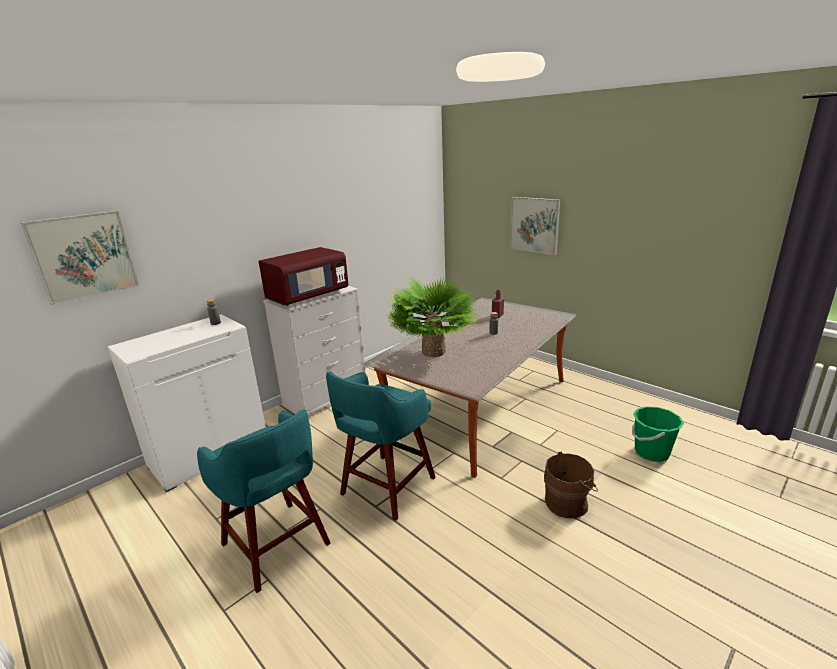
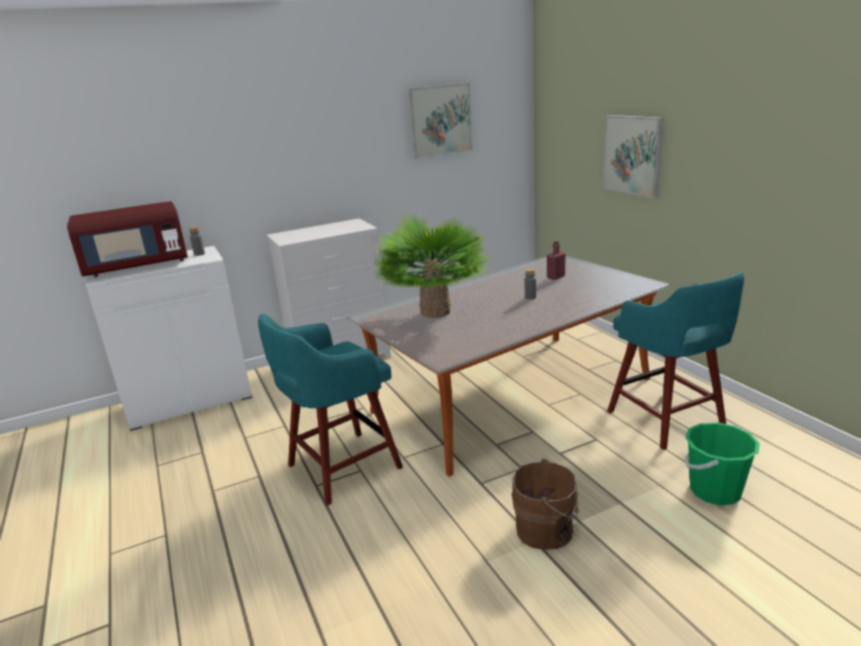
camera: 20 degrees right, 0 degrees up
(84, 256) = (67, 171): picture -> picture (440, 120)
(277, 546) = (194, 504): turquoise stool -> turquoise stool (667, 420)
(307, 296) = (315, 233): red microwave -> red microwave (137, 266)

